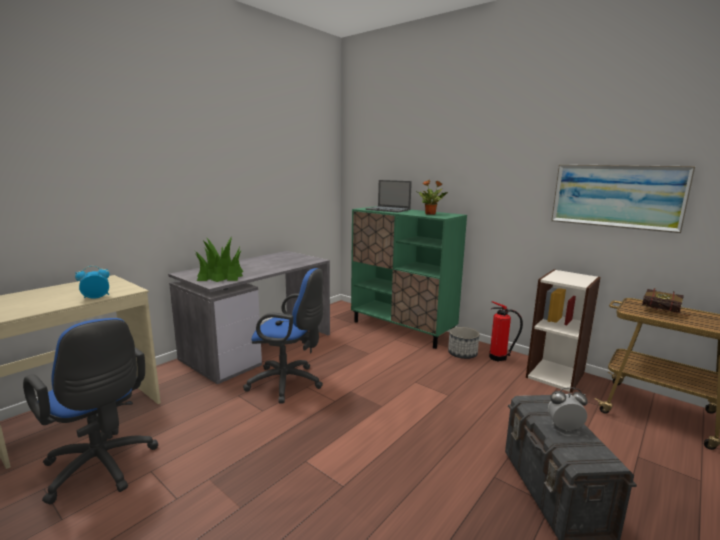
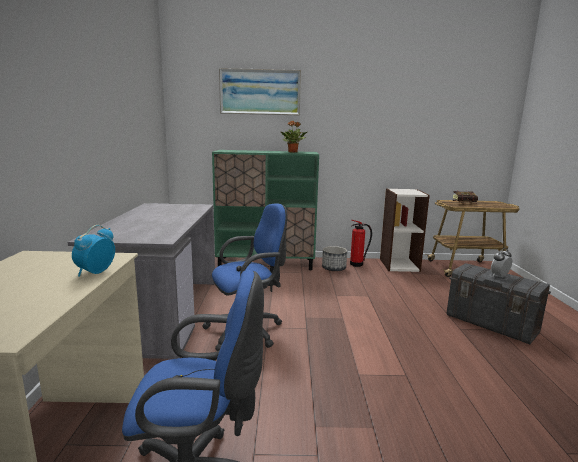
camera: 40 degrees left, 0 degrees up
(220, 276) = (146, 232): potted plant -> none
(388, 210) = (246, 151): laptop -> none
(616, 196) = (423, 131): picture -> picture (260, 92)

